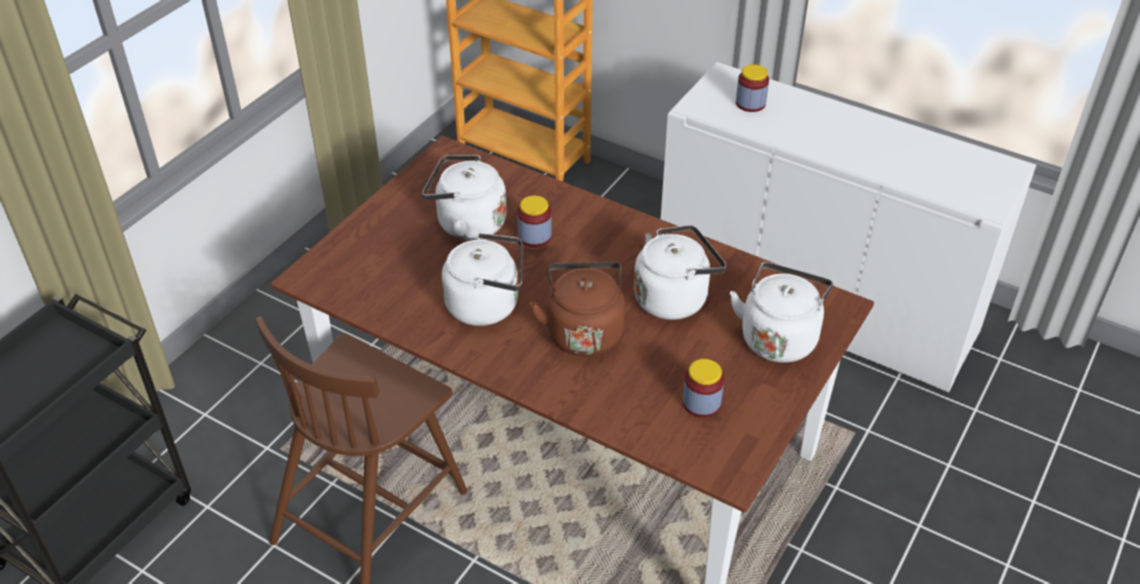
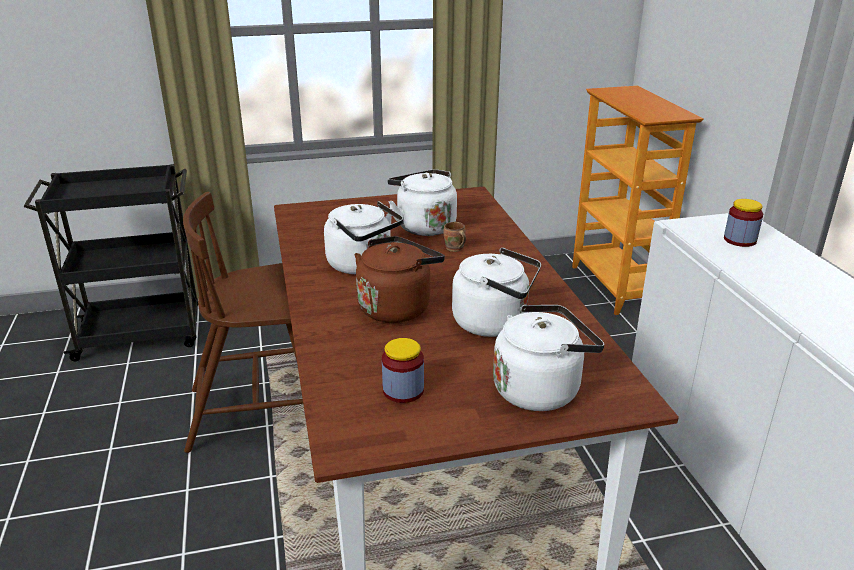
camera: 45 degrees right, 15 degrees down
(534, 236) = (454, 249): jar -> brown mug

